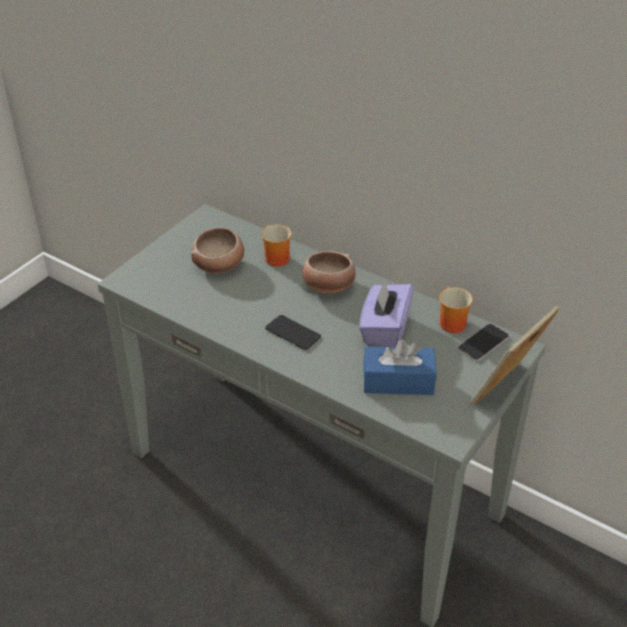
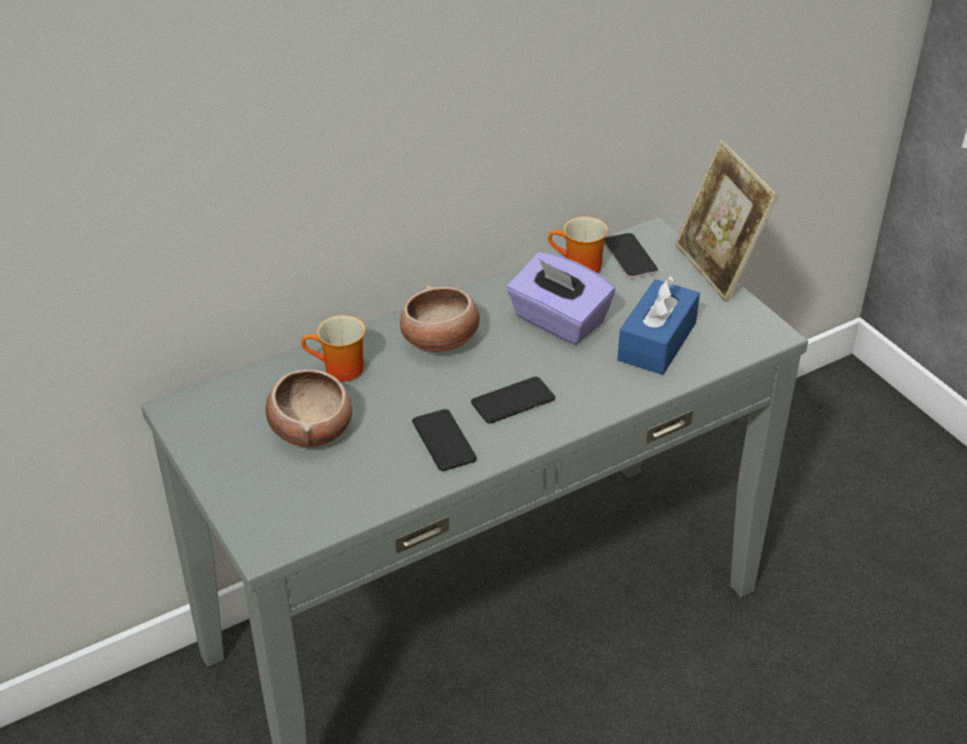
camera: 65 degrees left, 0 degrees up
(239, 316) = (444, 441): none -> phone

